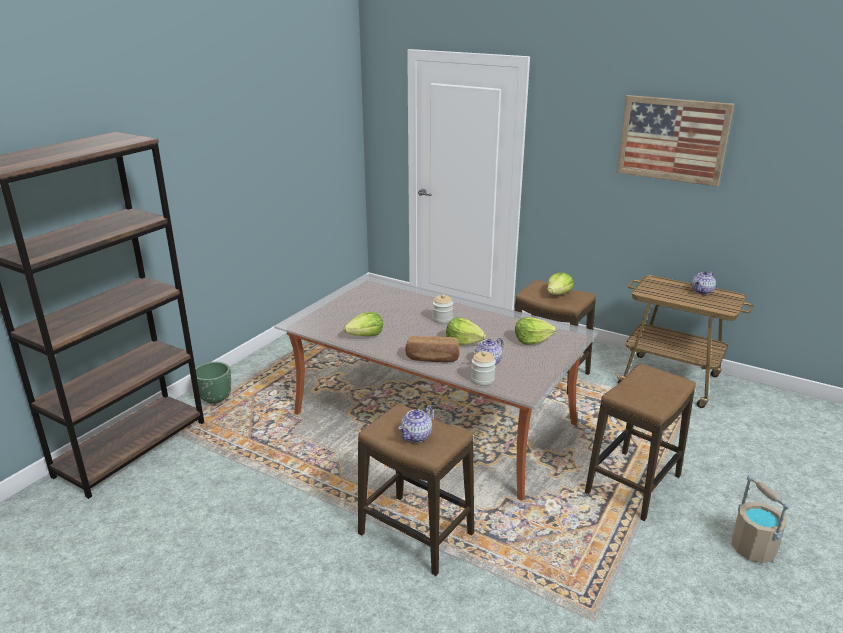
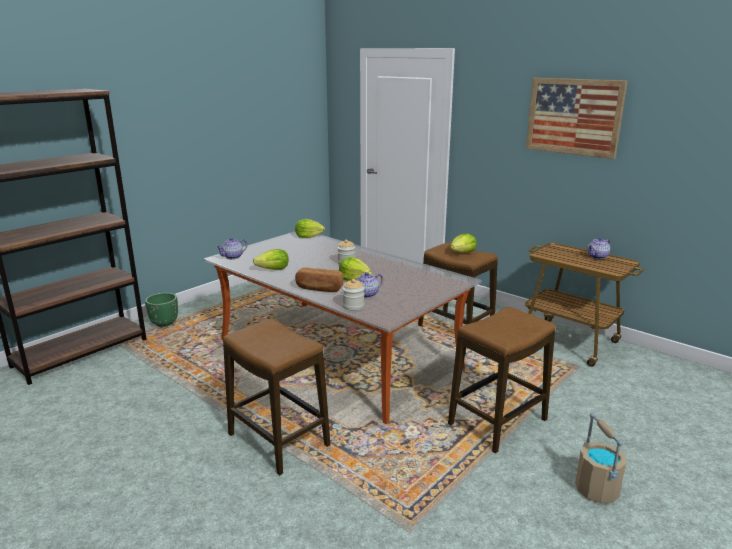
camera: 10 degrees right, 5 degrees down
(416, 436) = (271, 342): teapot -> teapot (233, 257)
(532, 340) = (416, 282): lettuce -> lettuce (308, 236)

